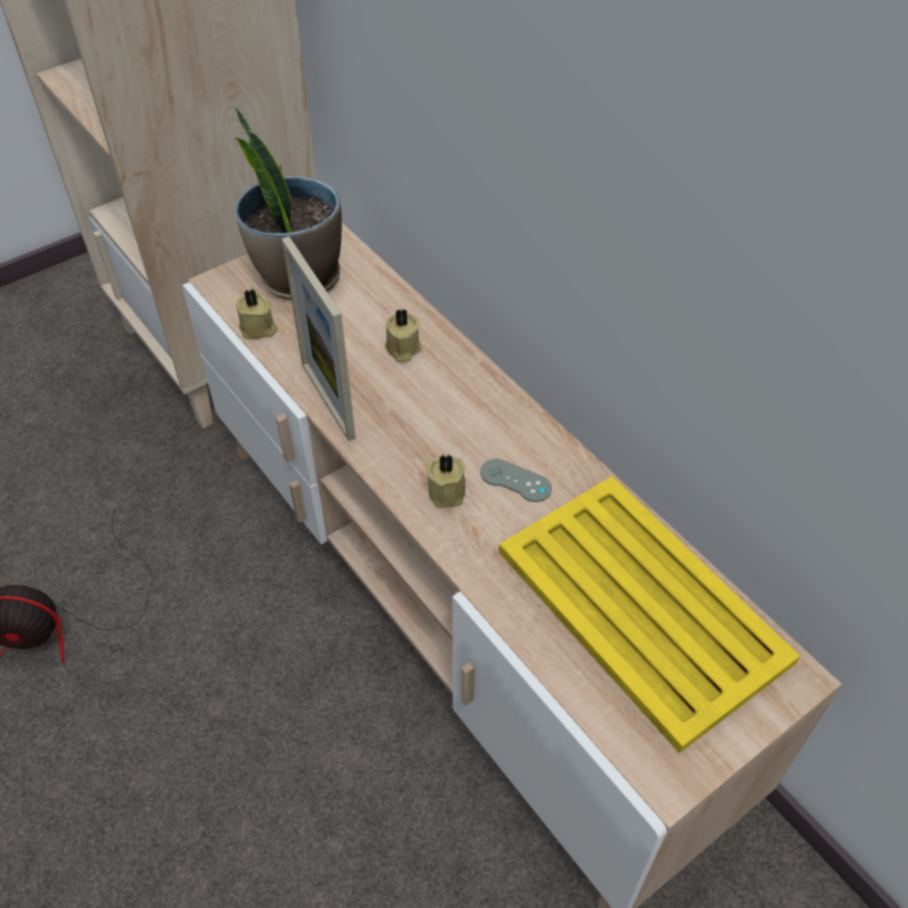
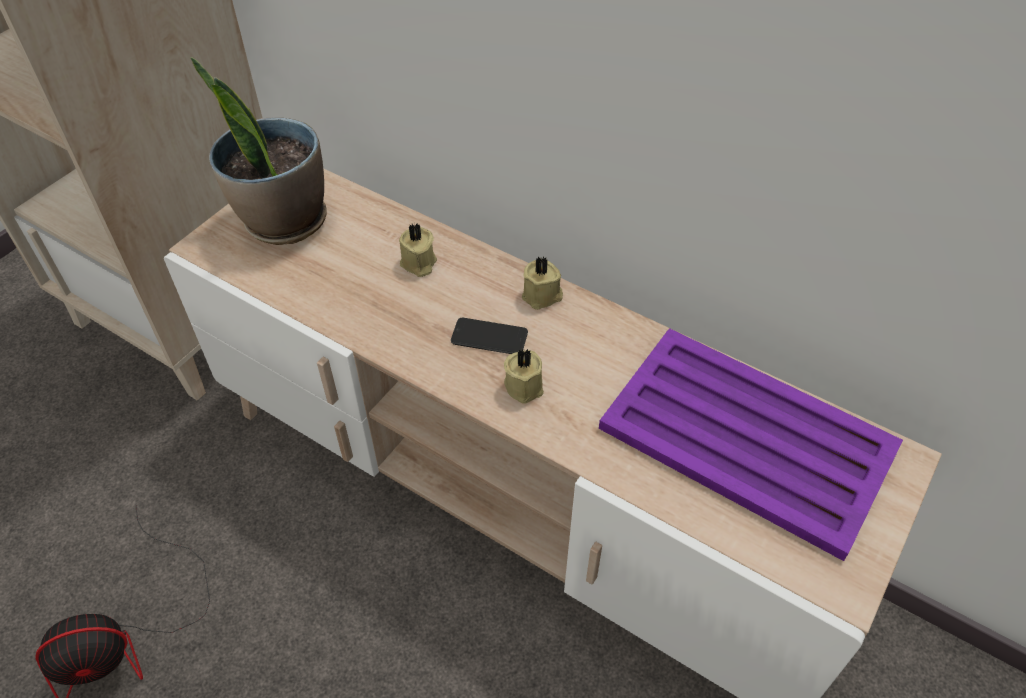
camera: 20 degrees left, 0 degrees up
(258, 329) = (265, 280): beige candle -> beige candle (542, 296)
(328, 400) = (368, 331): picture frame -> none
(436, 436) = (489, 337): none -> phone
(515, 480) = (582, 357): grey game controller -> none
(642, 608) = (749, 440): yellow tray -> purple tray

